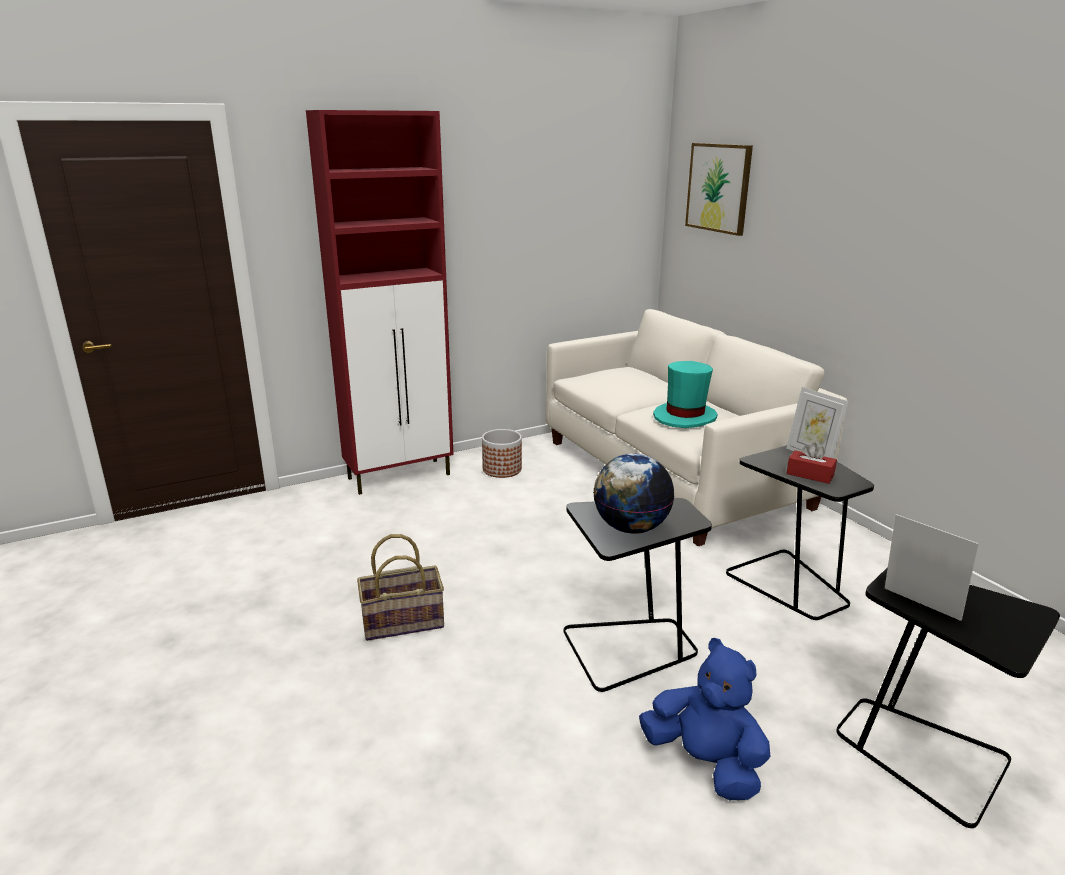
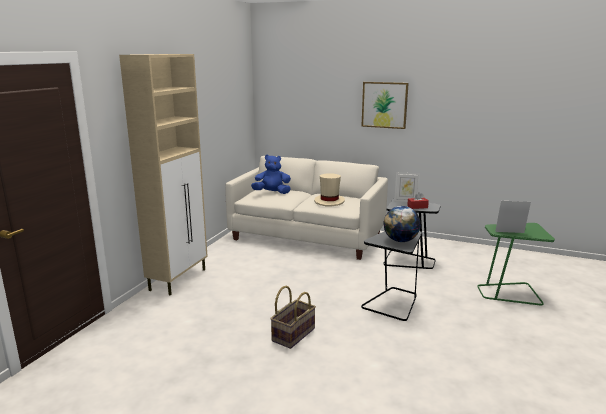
camera: 40 degrees left, 5 degrees down
(401, 476) = (179, 279): red cabinet -> beige cabinet
(502, 469) = (228, 258): planter -> none
(685, 417) = (329, 201): turquoise hat -> beige hat
(705, 763) = (466, 324): blue plush toy -> blue plush toy (272, 193)
(718, 188) = (292, 89): picture -> picture (384, 105)
(921, 755) = (509, 293): black side table -> green side table

